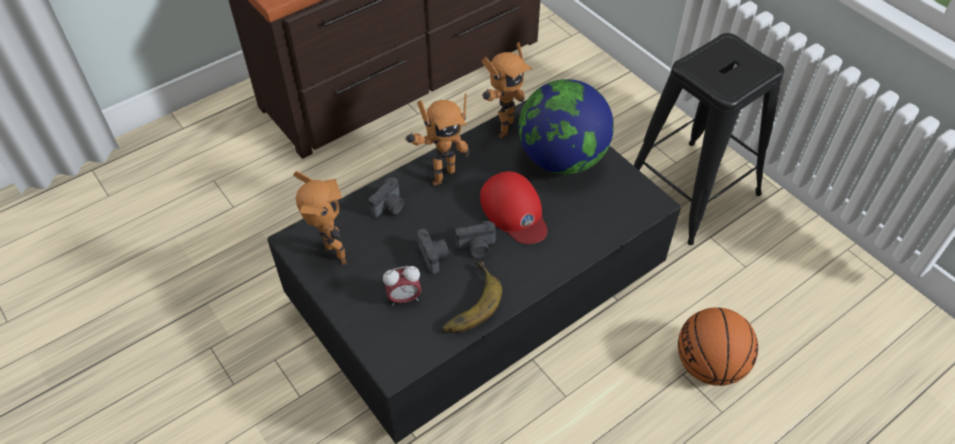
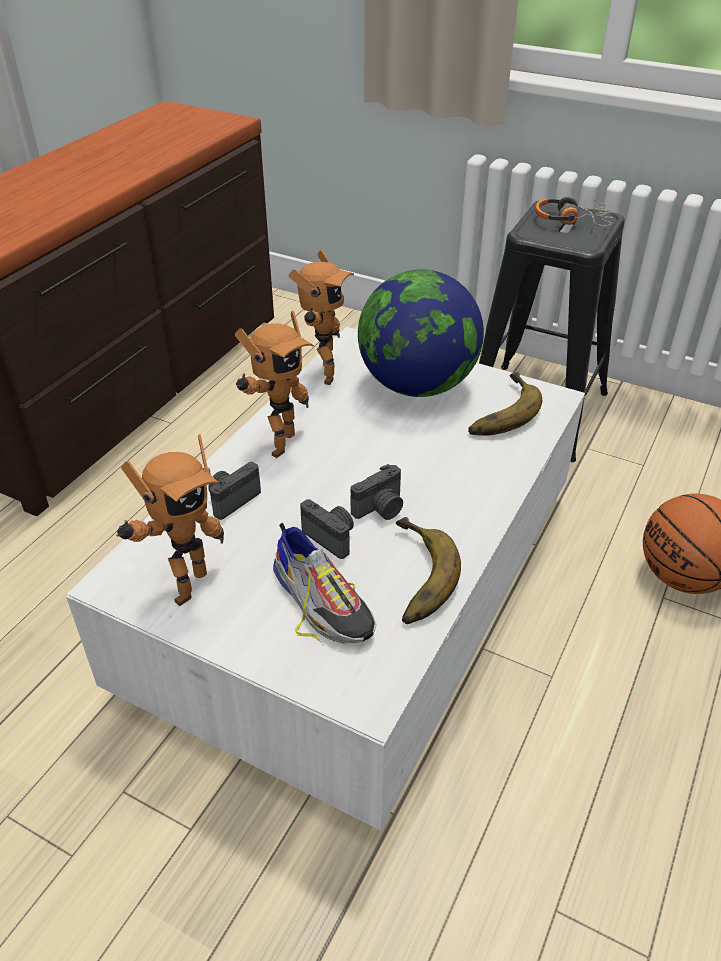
camera: 25 degrees left, 10 degrees down
(332, 257) = (184, 585): toy robot -> toy robot turned 90 degrees clockwise
(389, 207) = (231, 499): camera -> camera turned 150 degrees counterclockwise
(404, 298) = (322, 601): alarm clock -> shoe
(478, 285) = (361, 586): black coffee table -> white coffee table
(514, 211) = (400, 455): red cap -> none
(604, 200) = (497, 411): none -> banana
(736, 62) = (571, 220): none -> headphones

